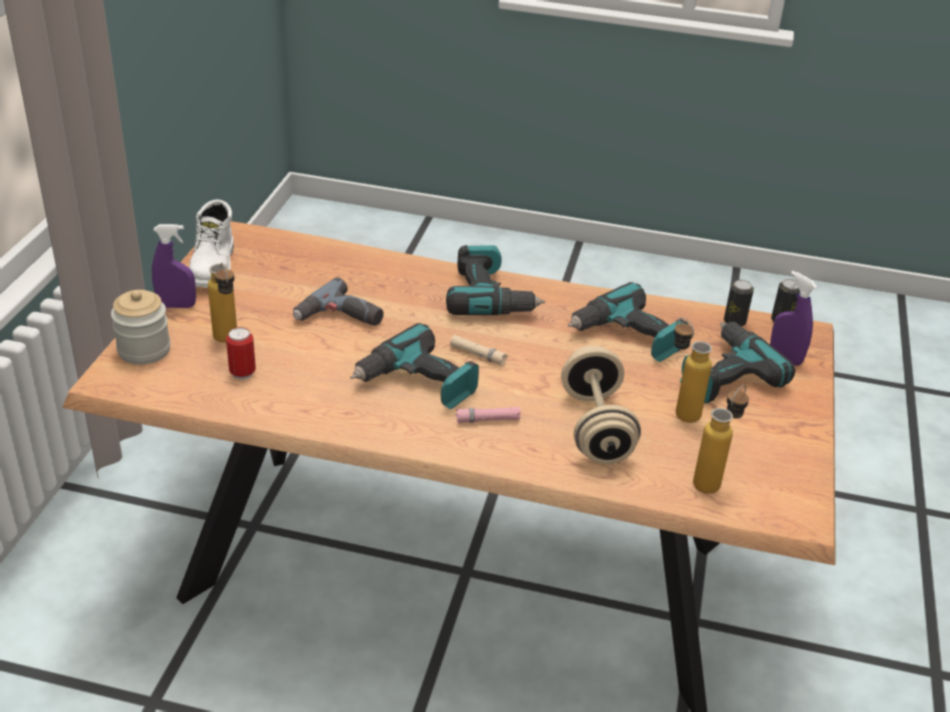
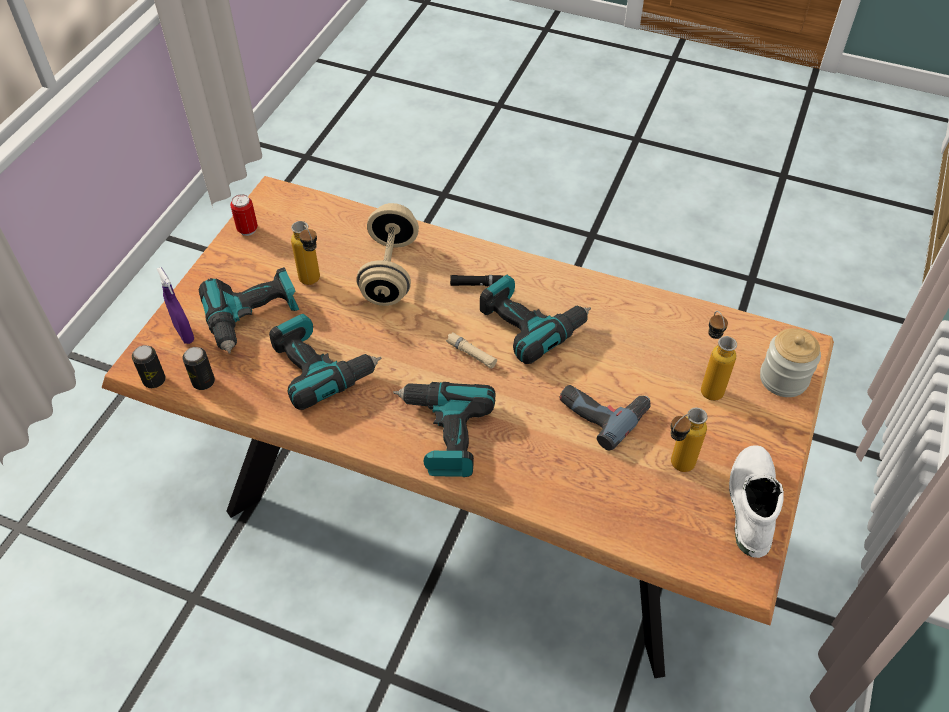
camera: 170 degrees left, 15 degrees up
(177, 306) = (772, 439): purple spray bottle -> none
(242, 373) = (686, 345): can -> can (247, 230)
(487, 420) = (476, 284): pink flashlight -> black flashlight
(712, 480) = (320, 223): bottle -> bottle (675, 468)

